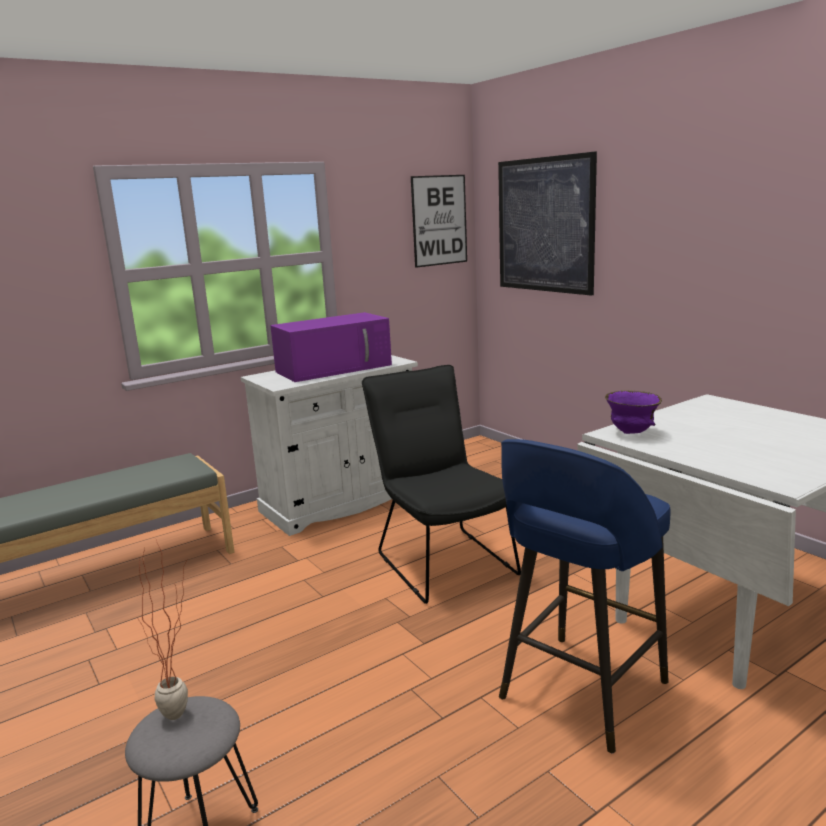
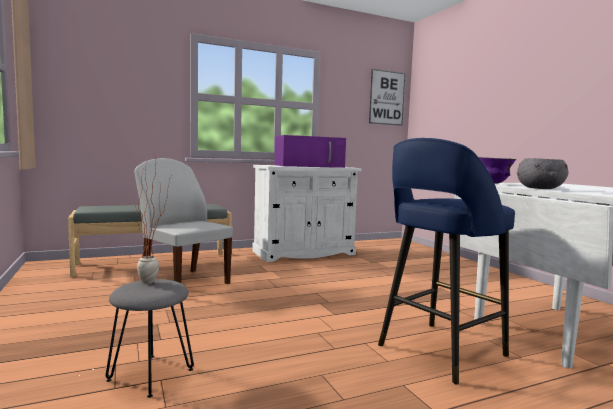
camera: 10 degrees right, 10 degrees down
(176, 614) = (184, 282): none -> white chair
(441, 559) = (359, 282): black chair -> none
(545, 225) = (452, 98): picture -> none
(698, 457) = (540, 188): none -> grey bowl

